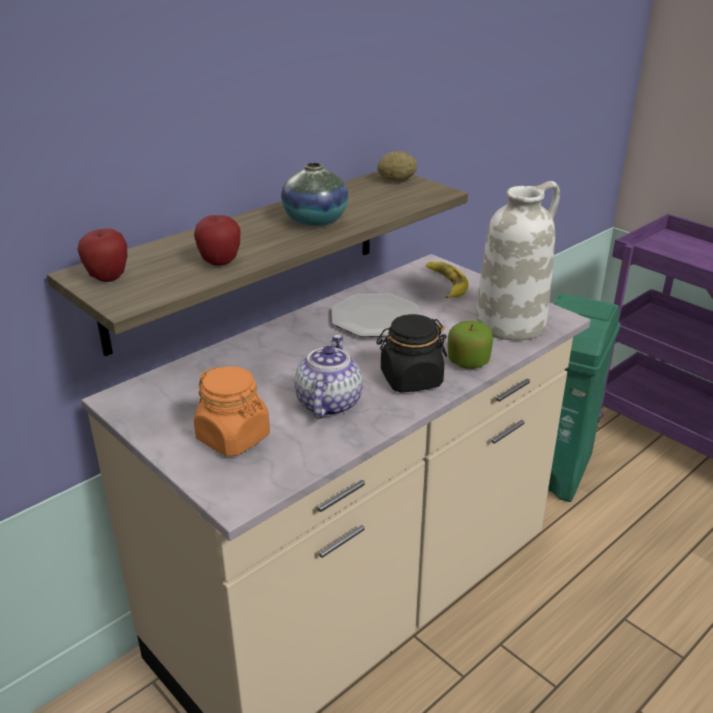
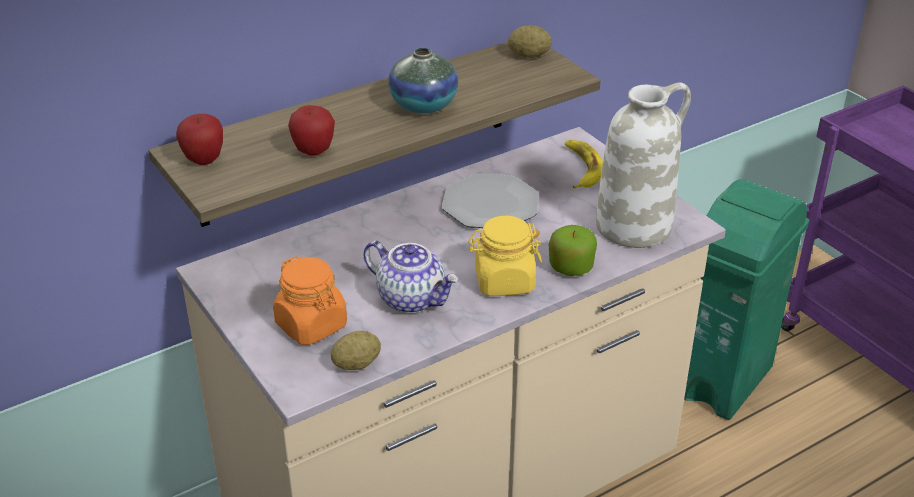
camera: 10 degrees right, 5 degrees up
(289, 469) = (356, 364): none -> potato
(328, 403) = (412, 299): teapot -> teapot turned 105 degrees clockwise
(410, 379) = (504, 281): black jar -> yellow jar

